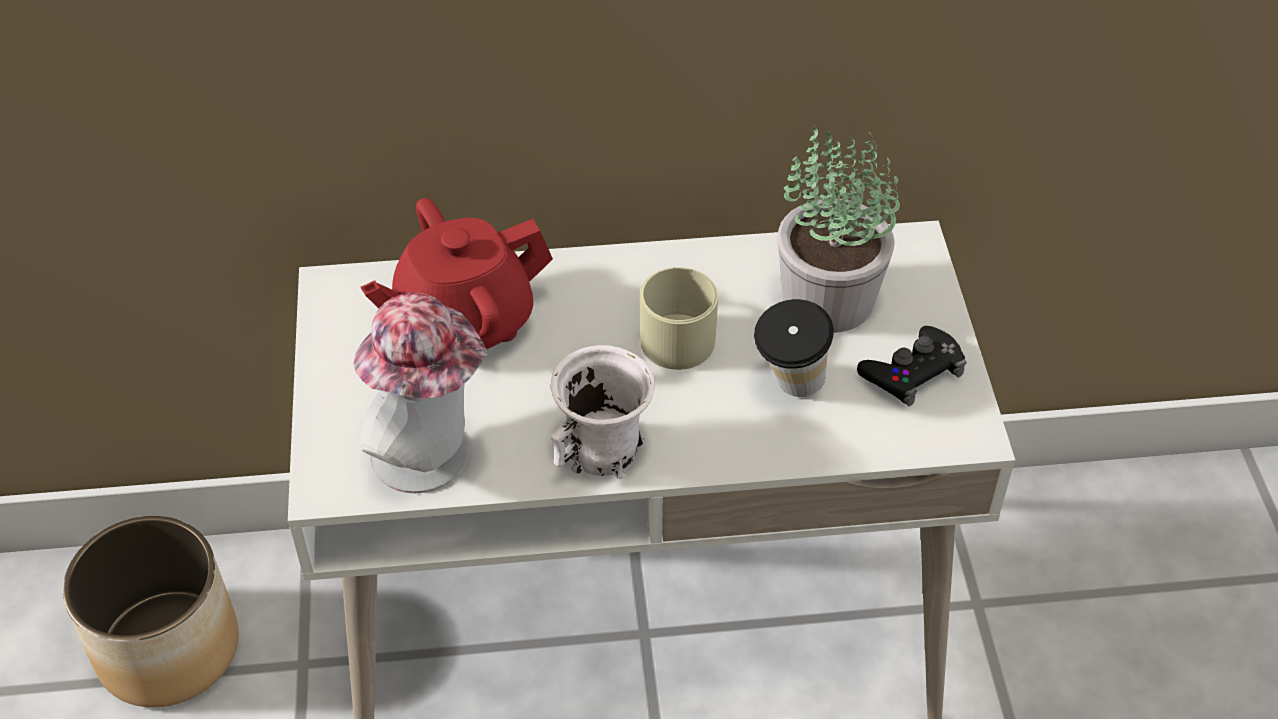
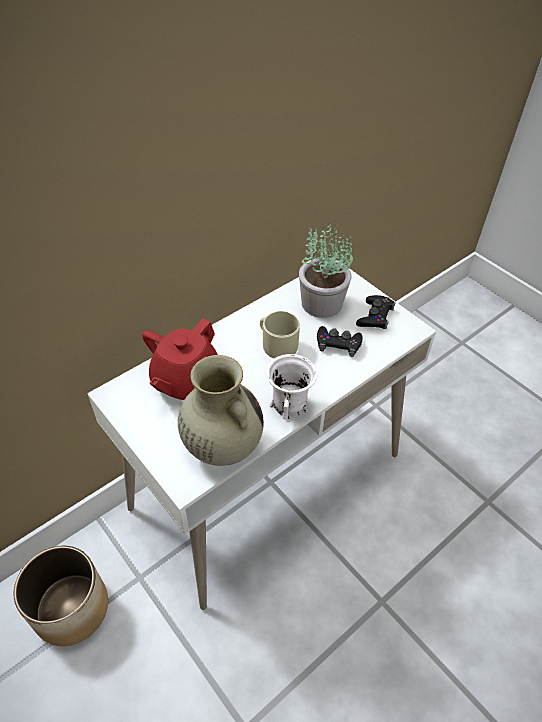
camera: 35 degrees left, 0 degrees up
(432, 458) = (222, 445): hat -> beige vase
(789, 389) = (338, 344): cup -> black game controller

